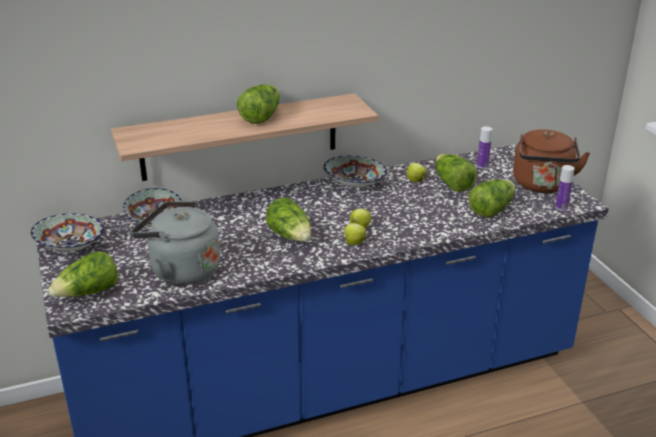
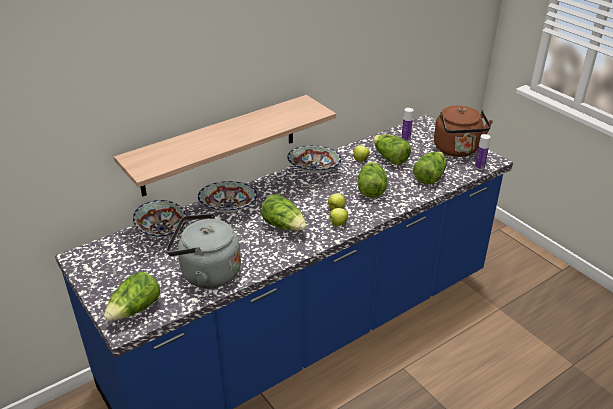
camera: 15 degrees left, 5 degrees up
(71, 246) = (97, 267): bowl -> bowl (228, 208)
(261, 116) = (240, 127): lettuce -> lettuce (371, 189)

